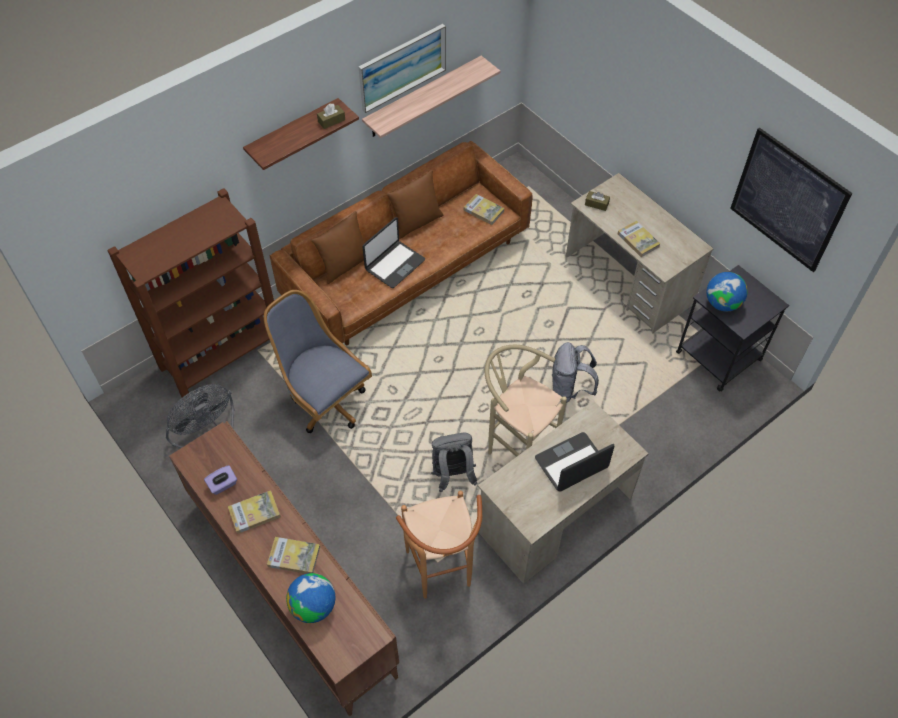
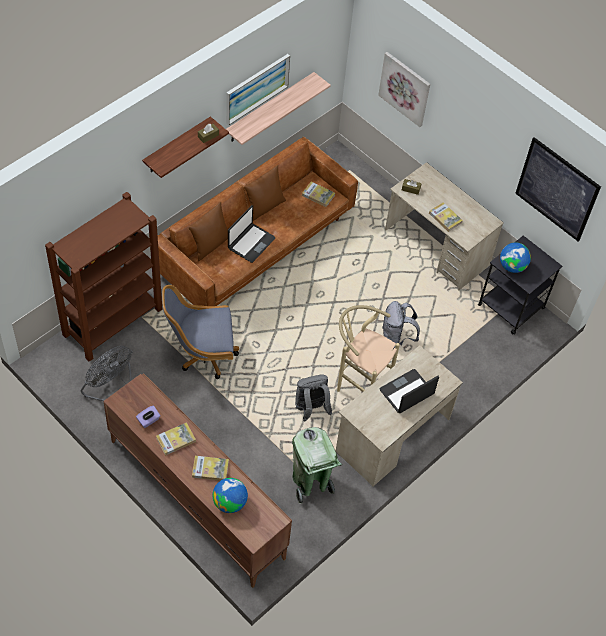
camera: 10 degrees left, 0 degrees up
(324, 400) = (202, 355): blue office chair -> blue office chair turned 45 degrees counterclockwise
(442, 574) = (310, 483): brown stool -> green trash can
(593, 76) = (405, 88): none -> picture

